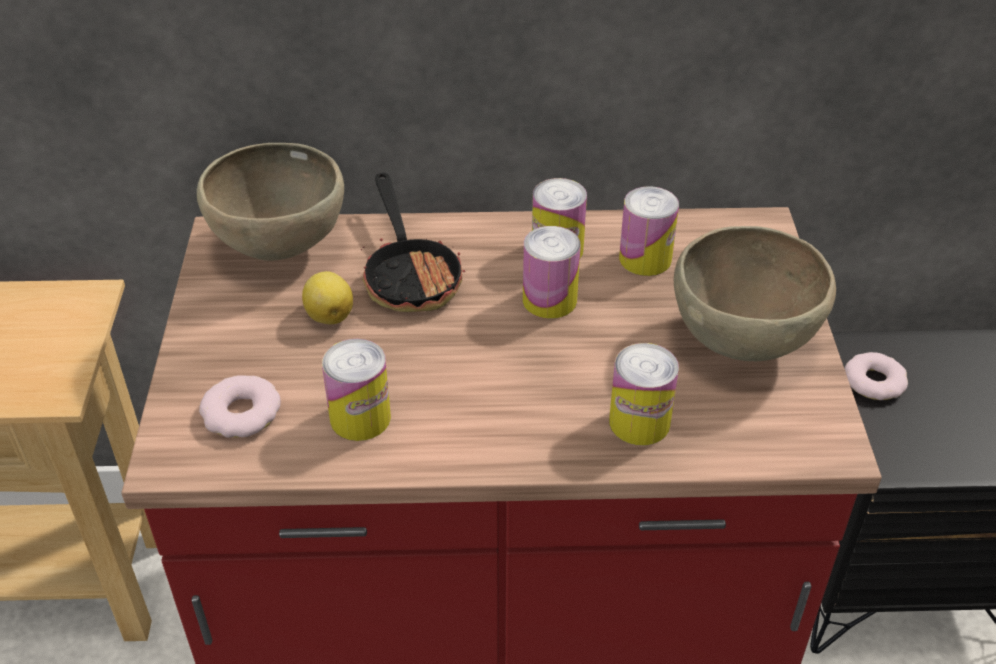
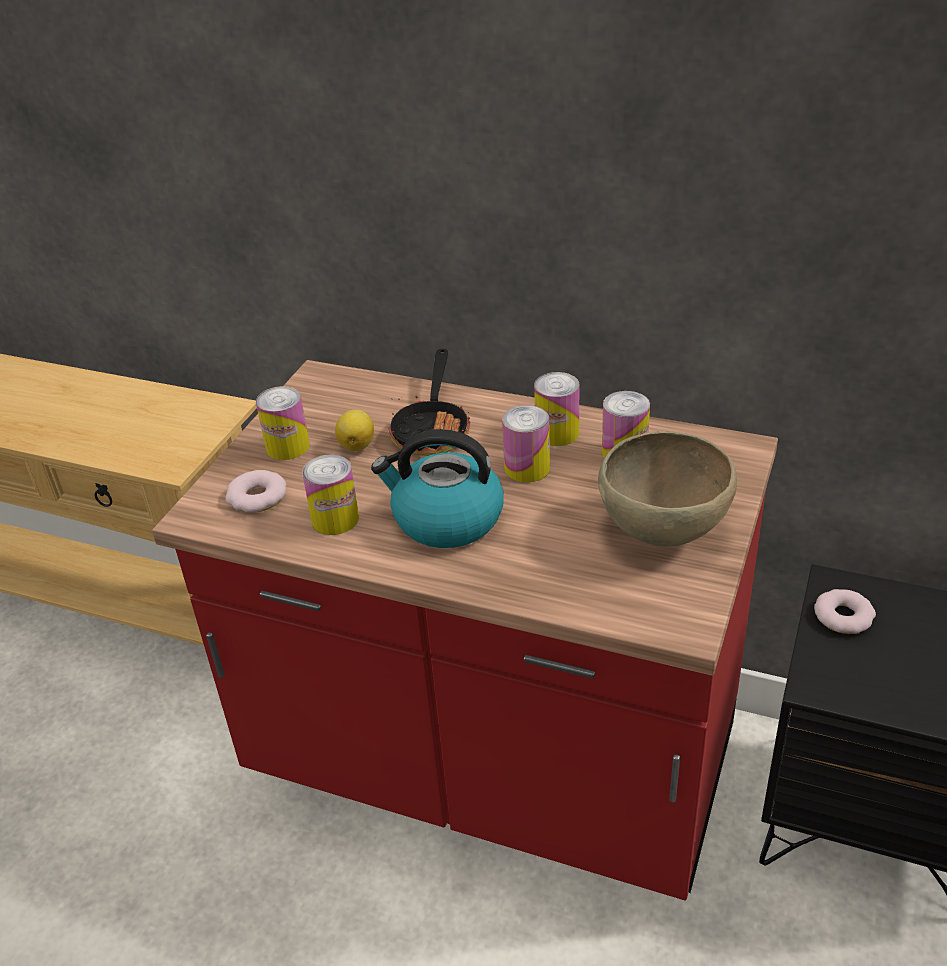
camera: 25 degrees right, 5 degrees down
(280, 249) = (351, 392): brown bowl -> none
(495, 385) = (446, 519): none -> kettle
(639, 422) = (539, 571): can -> can (287, 446)

